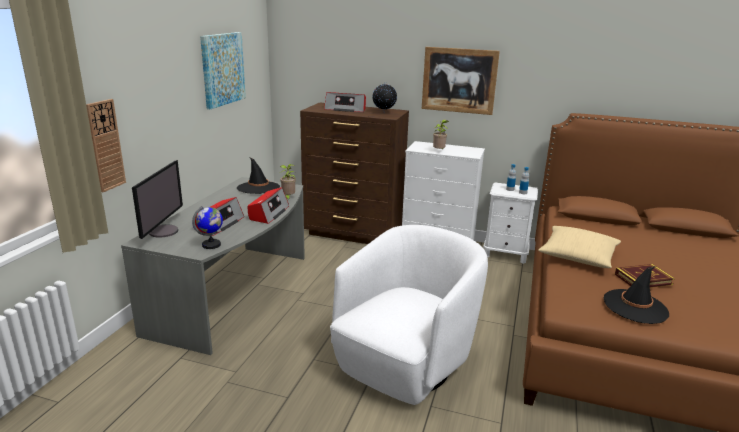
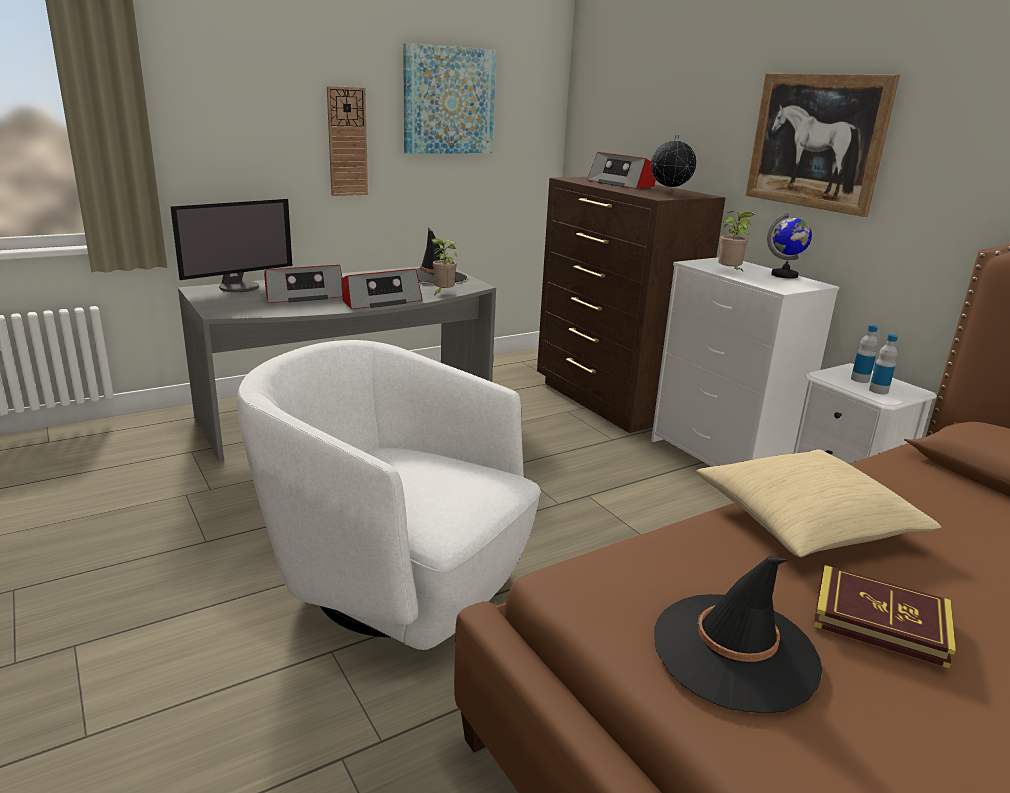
camera: 40 degrees right, 0 degrees up
(106, 145) = (197, 160): wall clock -> wall clock (347, 142)
(211, 245) = (247, 310): globe -> globe (784, 275)
(405, 363) = (395, 581): white armchair -> white armchair turned 135 degrees counterclockwise

